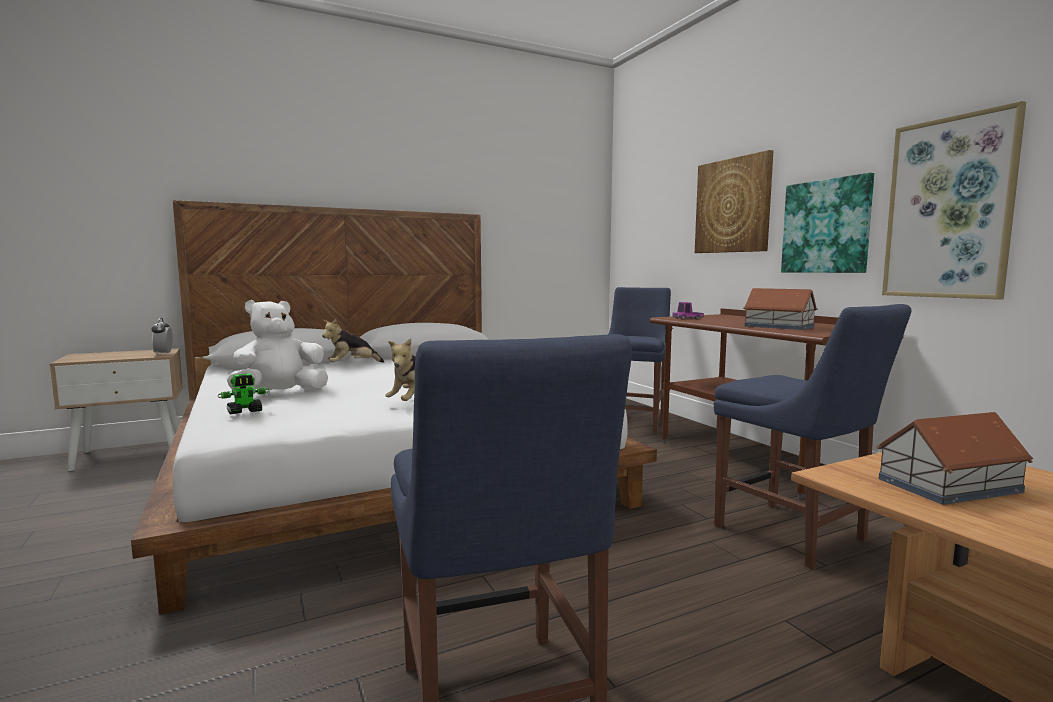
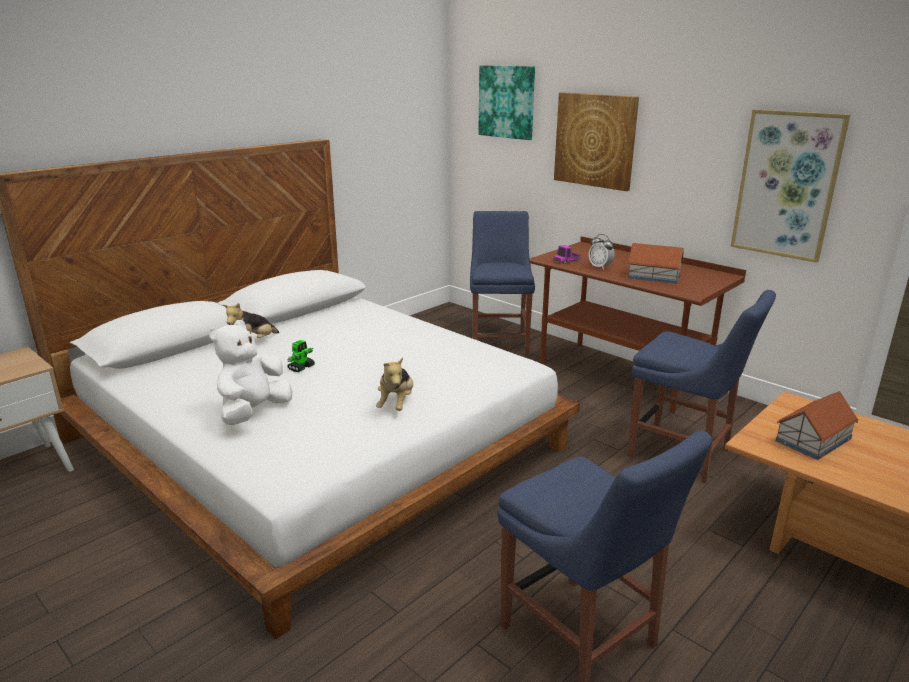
camera: 20 degrees left, 15 degrees up
(163, 354) = (33, 364): alarm clock -> alarm clock (600, 267)
(245, 412) = (268, 450): toy robot -> toy robot (301, 367)
(826, 226) = (685, 179): picture -> picture (507, 102)

